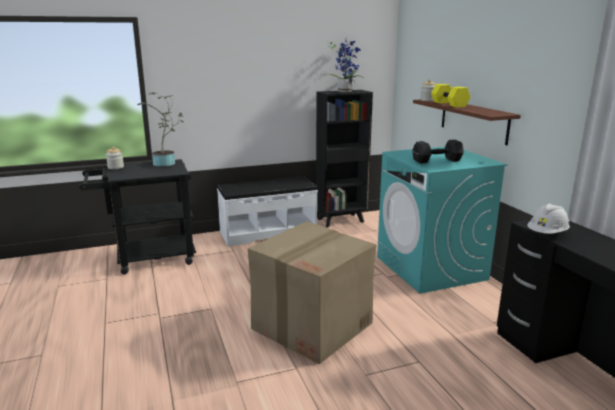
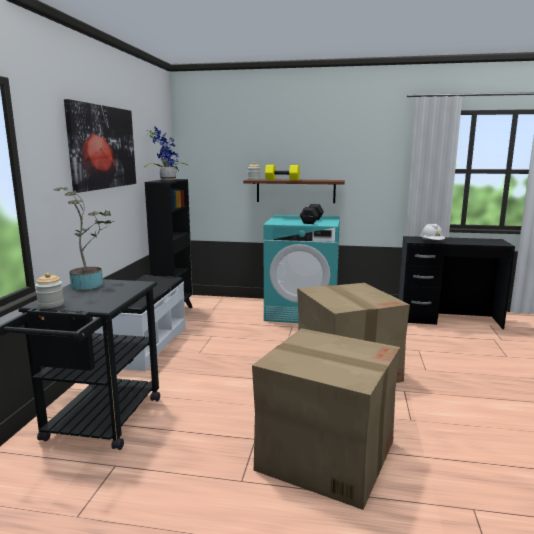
camera: 60 degrees left, 5 degrees down
(151, 348) = (325, 455): none -> cardboard box
(252, 60) = (102, 147): none -> picture

